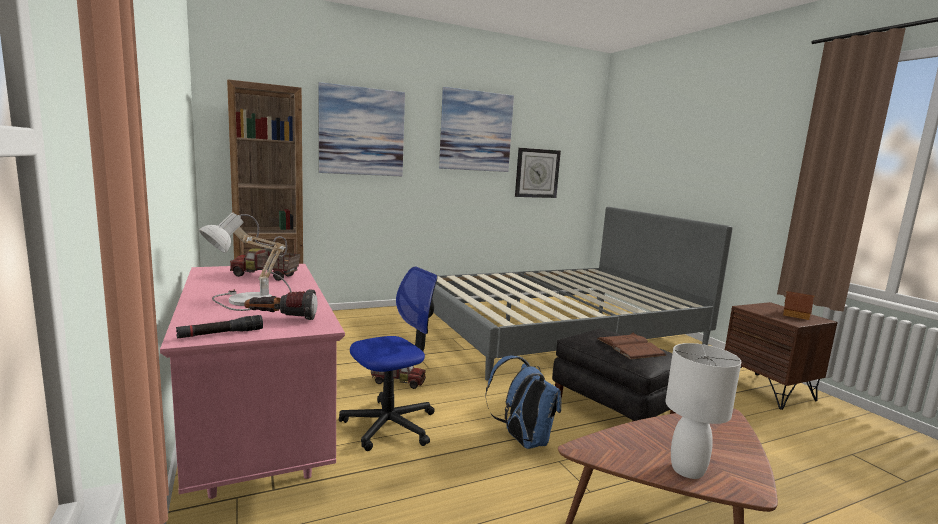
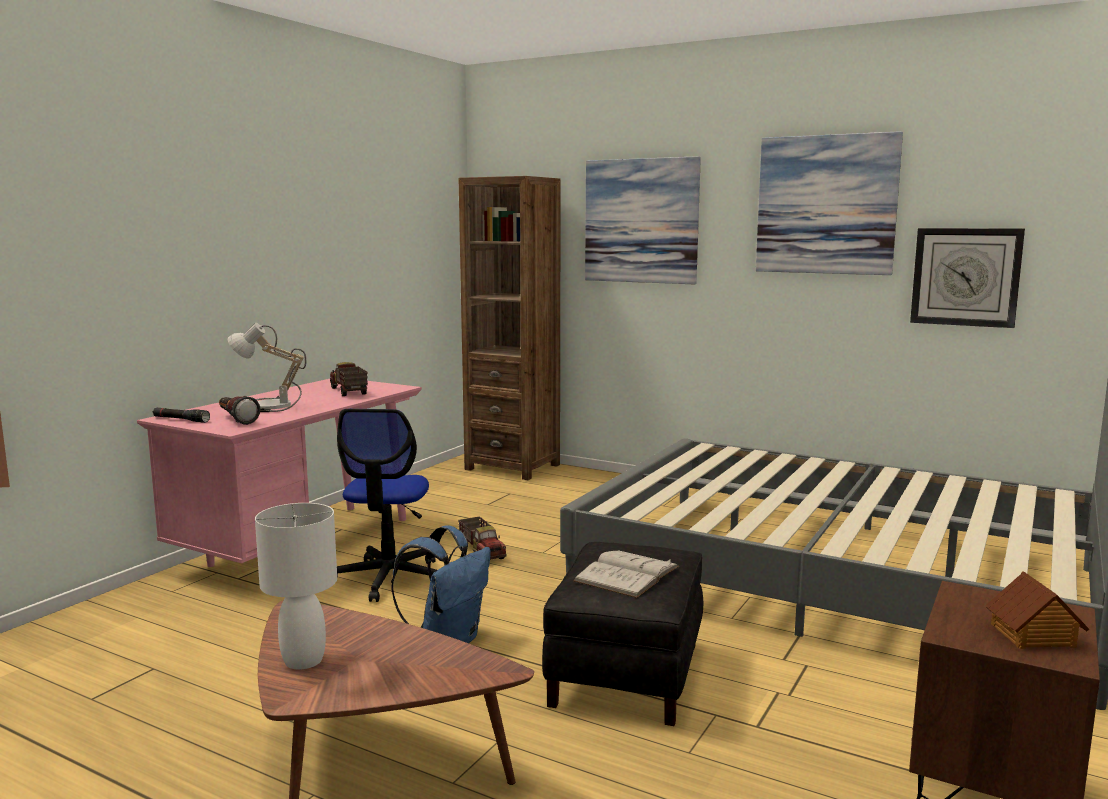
camera: 55 degrees right, 0 degrees up
(390, 425) = (388, 578): office chair -> office chair turned 75 degrees clockwise
(630, 347) = (627, 574): brown book -> white book

